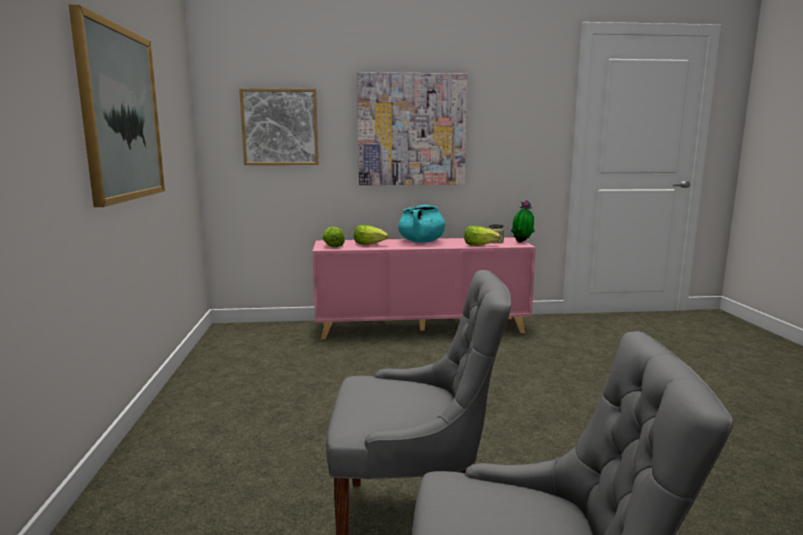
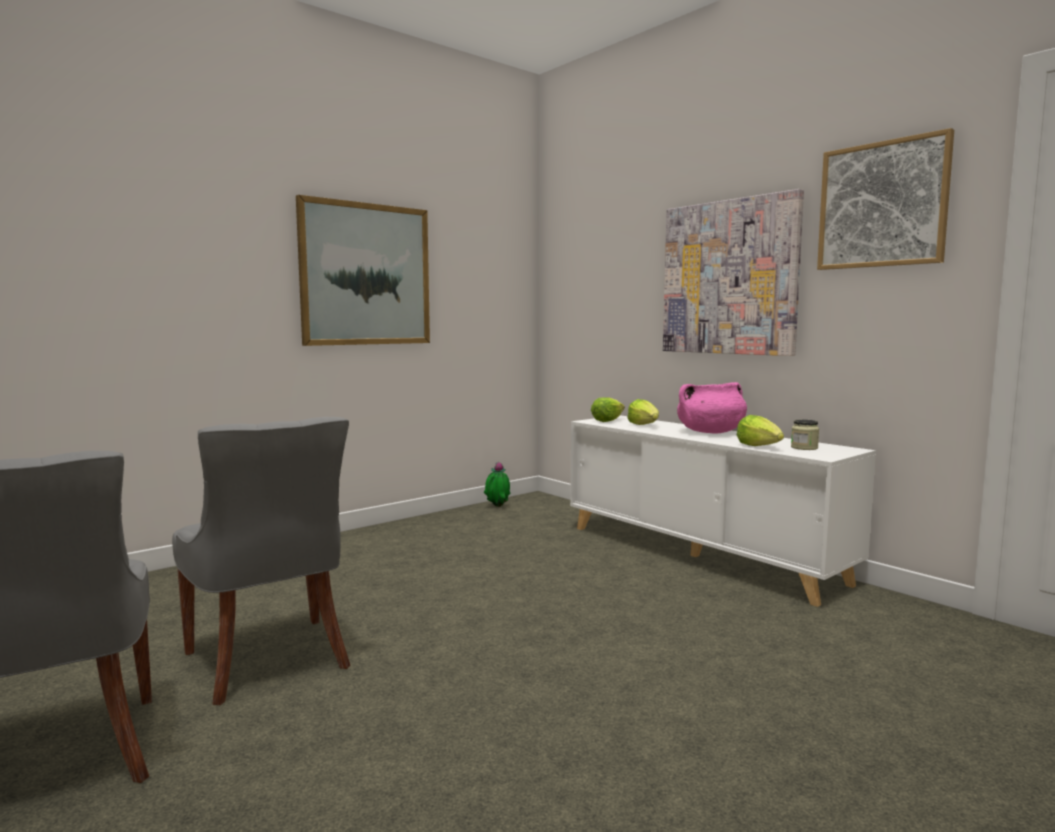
camera: 55 degrees right, 5 degrees down
(280, 127) = (599, 282): picture -> picture (882, 205)
(421, 242) = (710, 432): turquoise cooking pot -> pink cooking pot
(422, 328) = (700, 554): pink cabinet -> white cabinet
(522, 242) = (839, 455): potted plant -> potted plant (497, 507)

